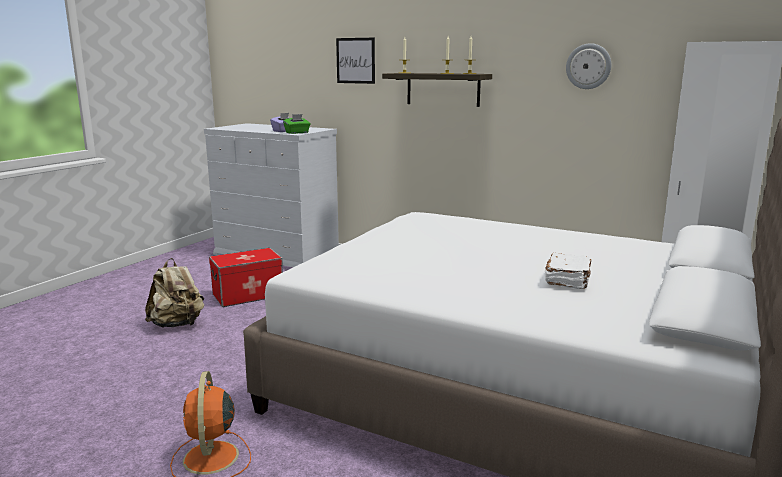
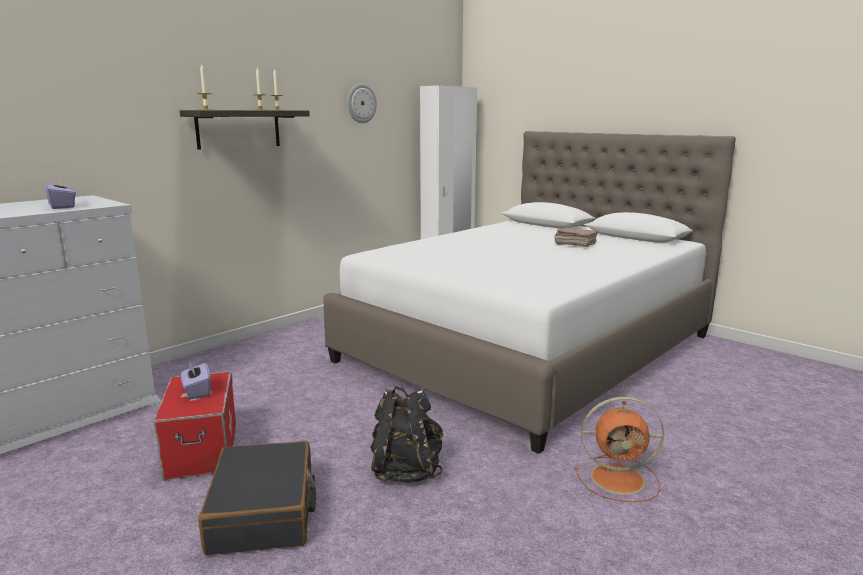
camera: 75 degrees left, 0 degrees up
(177, 325) = (264, 512): beige backpack -> black suitcase
(224, 358) = (406, 471): none -> black backpack
(248, 256) = (197, 391): none -> purple tissue box
(297, 132) = (101, 204): green tissue box -> none
(355, 60) = (110, 93): picture -> none
(568, 281) = (575, 244): white book -> brown book

